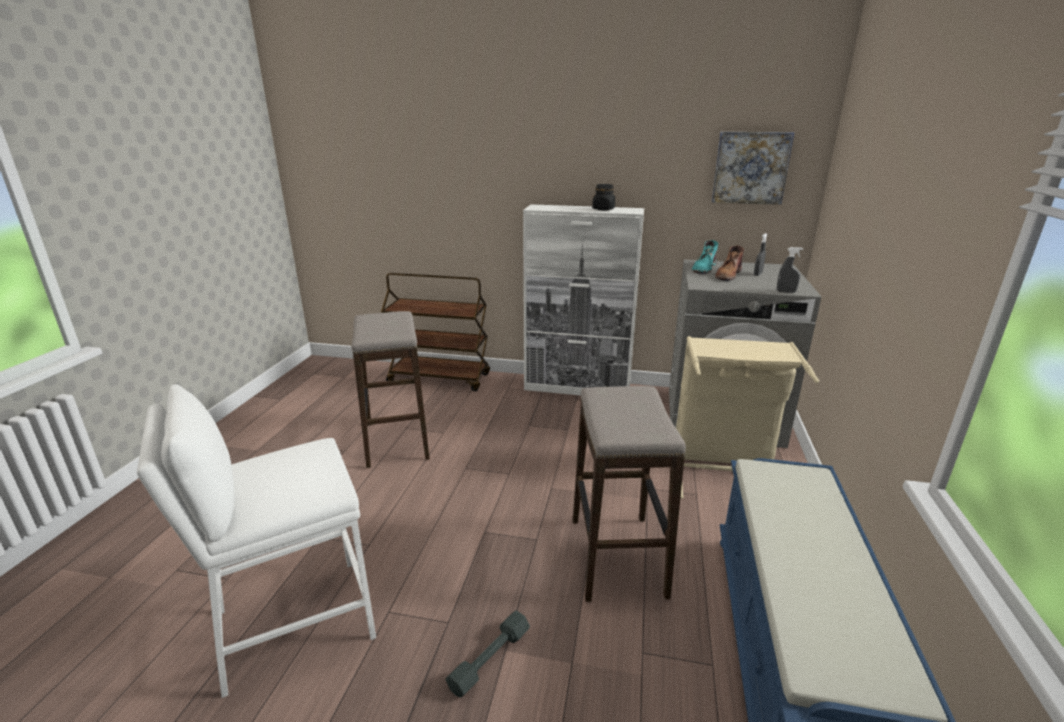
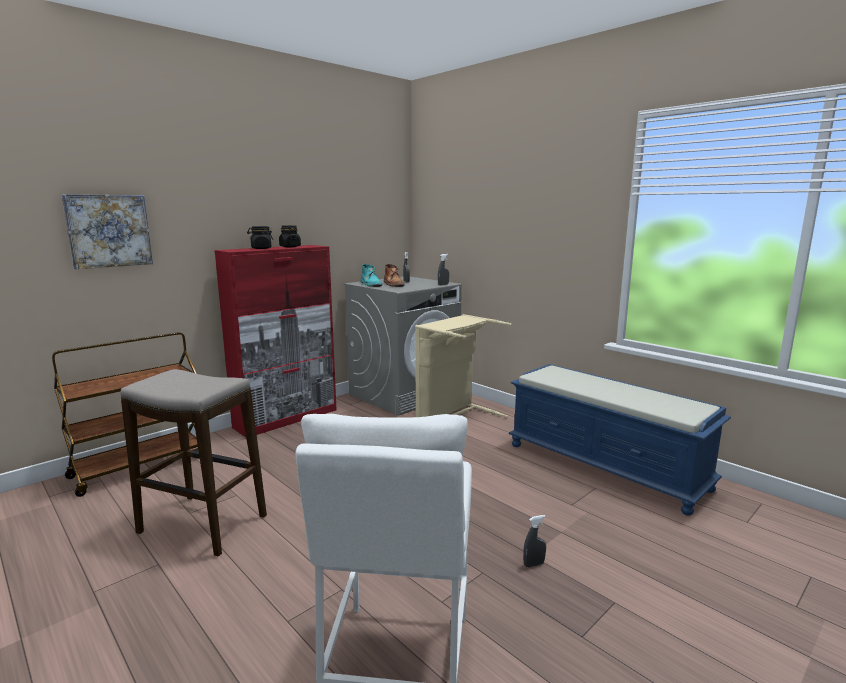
camera: 55 degrees left, 10 degrees down
(490, 659) = (533, 564): grey dumbbell -> grey spray bottle
(568, 208) = (261, 248): none -> black jar
(578, 387) = (287, 418): white cabinet -> red cabinet
(617, 556) = (488, 480): stool -> none
(750, 168) = (373, 210): picture -> picture (108, 231)

